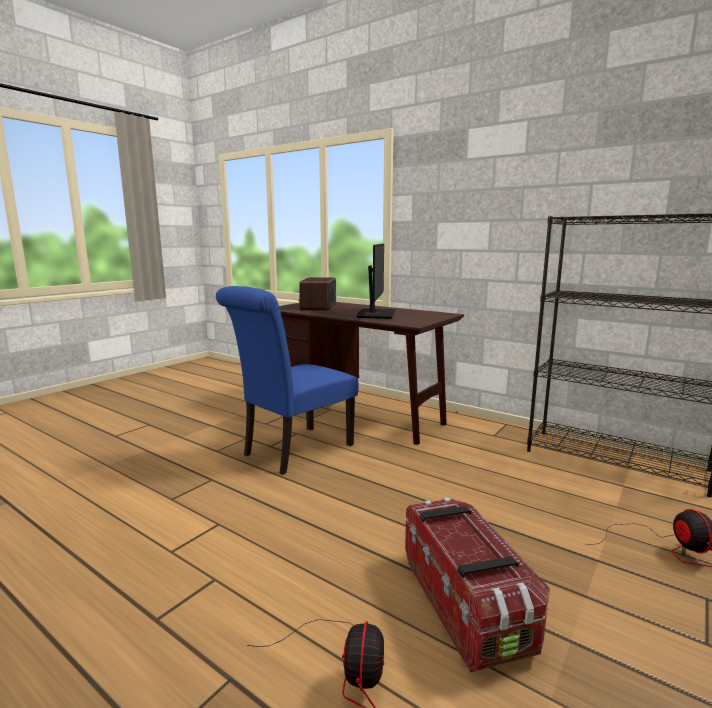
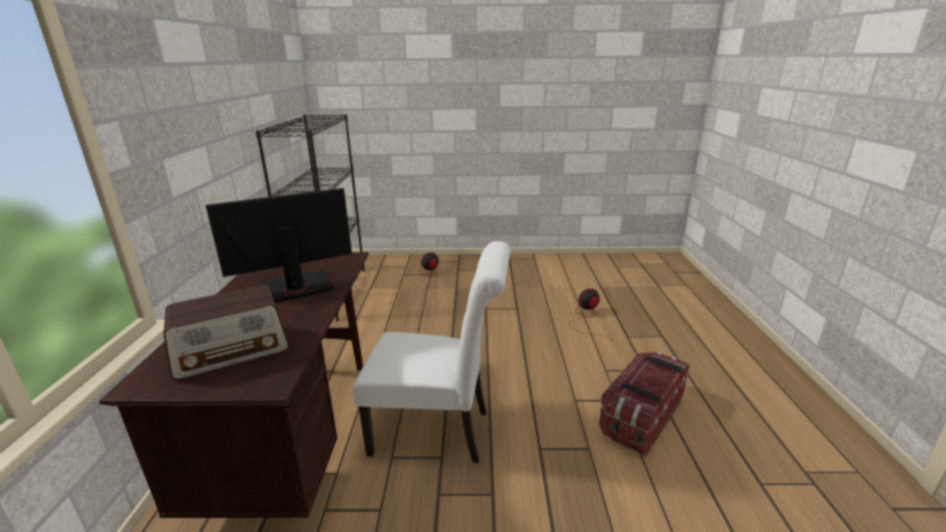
camera: 125 degrees left, 10 degrees up
(293, 451) = (438, 432): blue chair -> white chair
(466, 603) = (522, 306): storage box -> storage box (641, 417)

